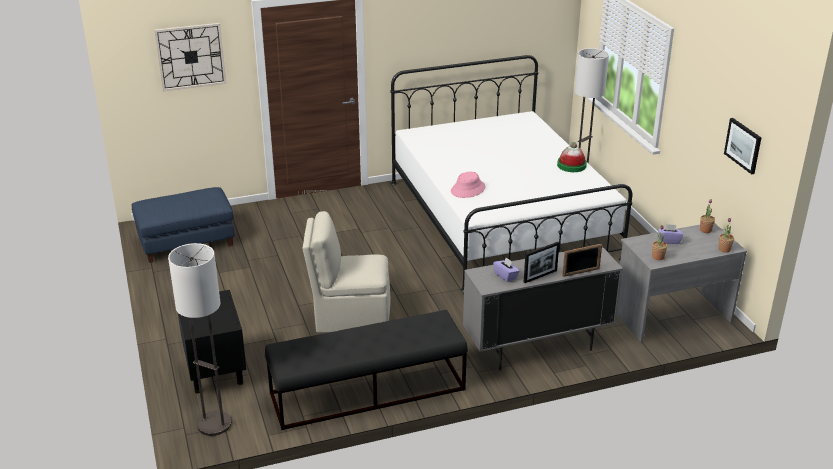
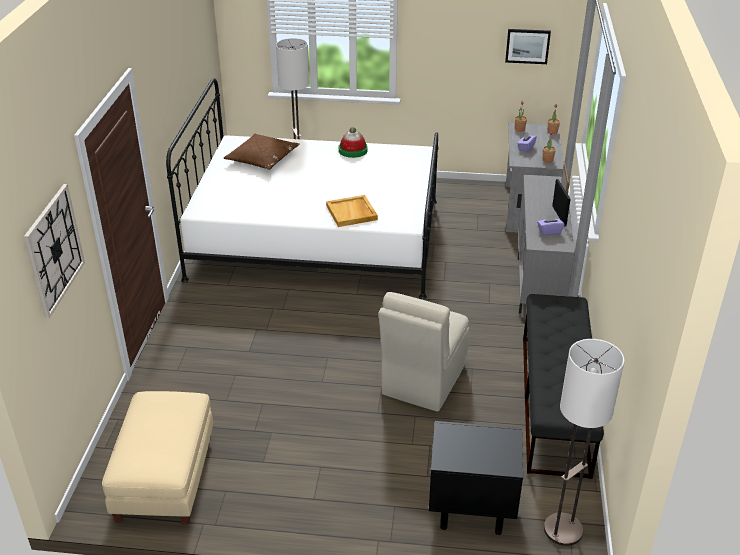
camera: 65 degrees left, 5 degrees up
(185, 242) = (165, 477): blue ottoman -> beige ottoman
(468, 189) = (352, 213): pink hat -> beige tray
(513, 134) = (262, 158): none -> brown pillow

